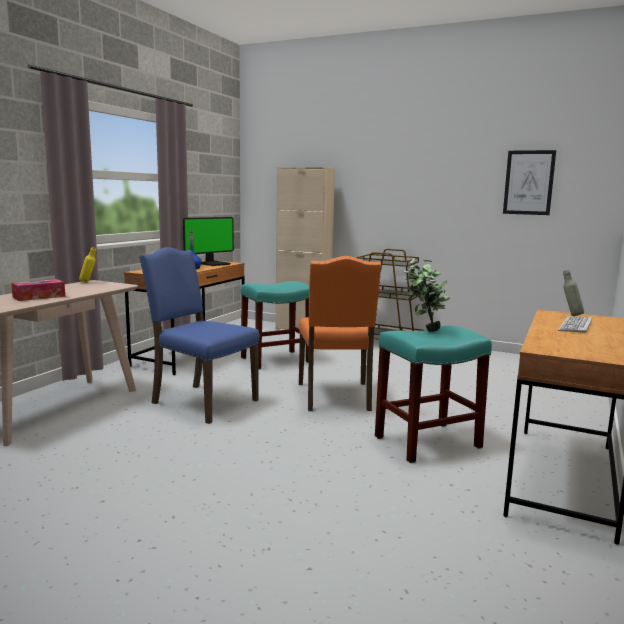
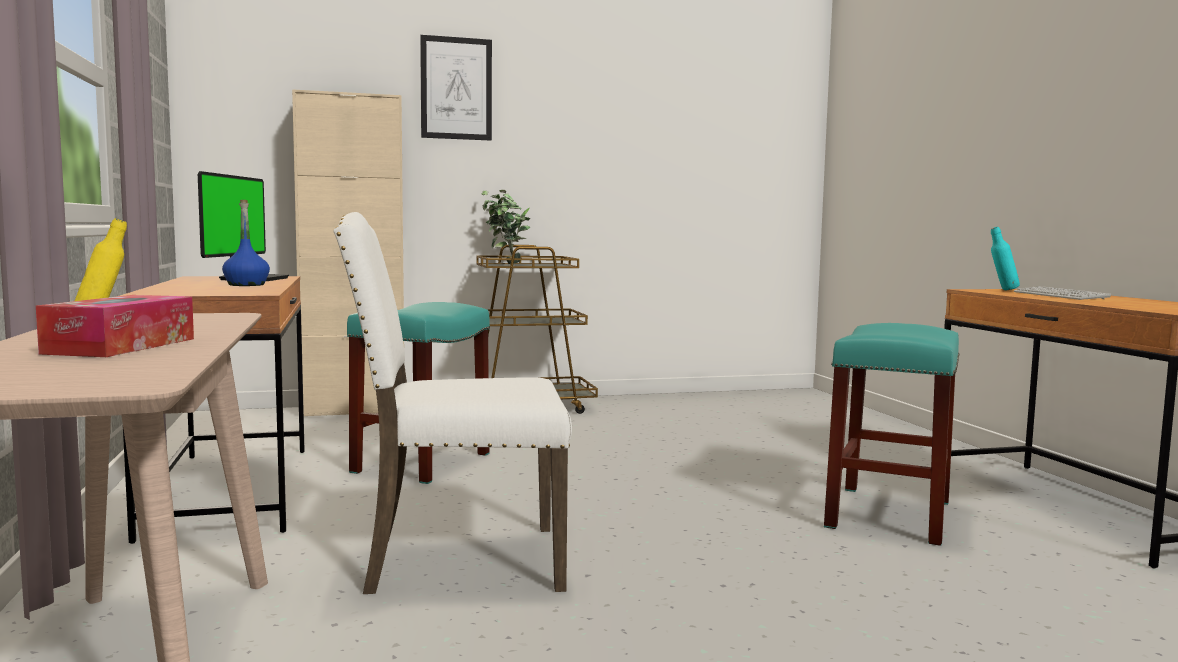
camera: 40 degrees left, 5 degrees down
(201, 401) = (459, 561): blue chair -> white chair
(335, 397) = (647, 492): orange chair -> none
(423, 330) = (877, 331): potted plant -> potted plant (505, 264)
(528, 182) = (710, 138): picture -> picture (456, 88)
(570, 315) = (1002, 290): grey bottle -> turquoise bottle

